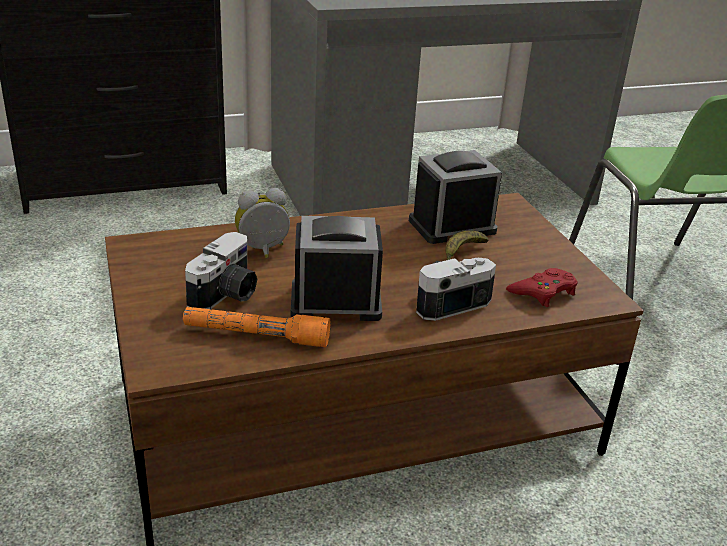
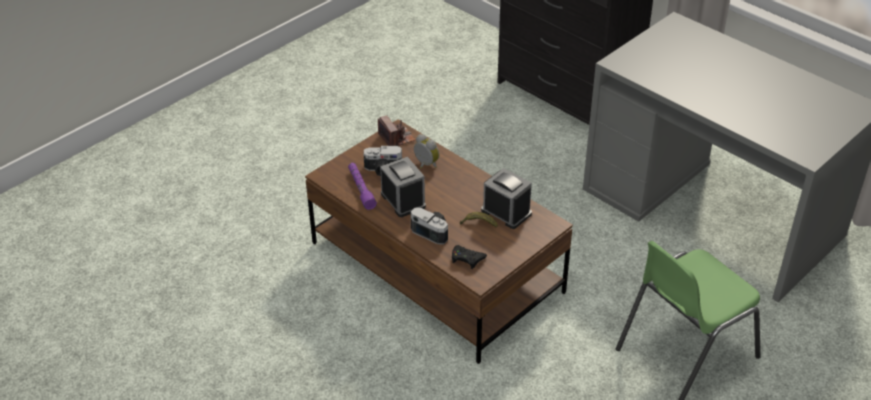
camera: 65 degrees right, 10 degrees up
(156, 253) = (396, 138): none -> camera
(256, 336) = (361, 189): orange flashlight -> purple flashlight
(543, 292) = (467, 259): red game controller -> black game controller

